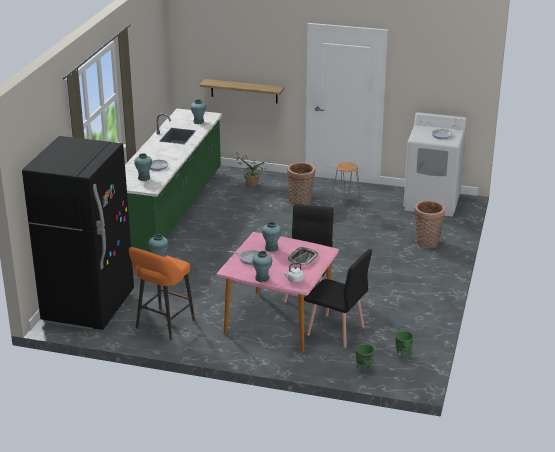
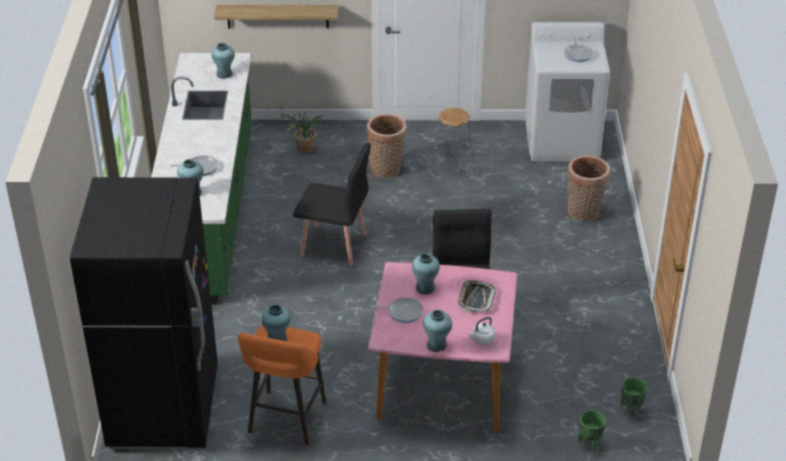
camera: 15 degrees left, 10 degrees up
(336, 331) = (526, 385): black chair -> black chair (334, 245)

